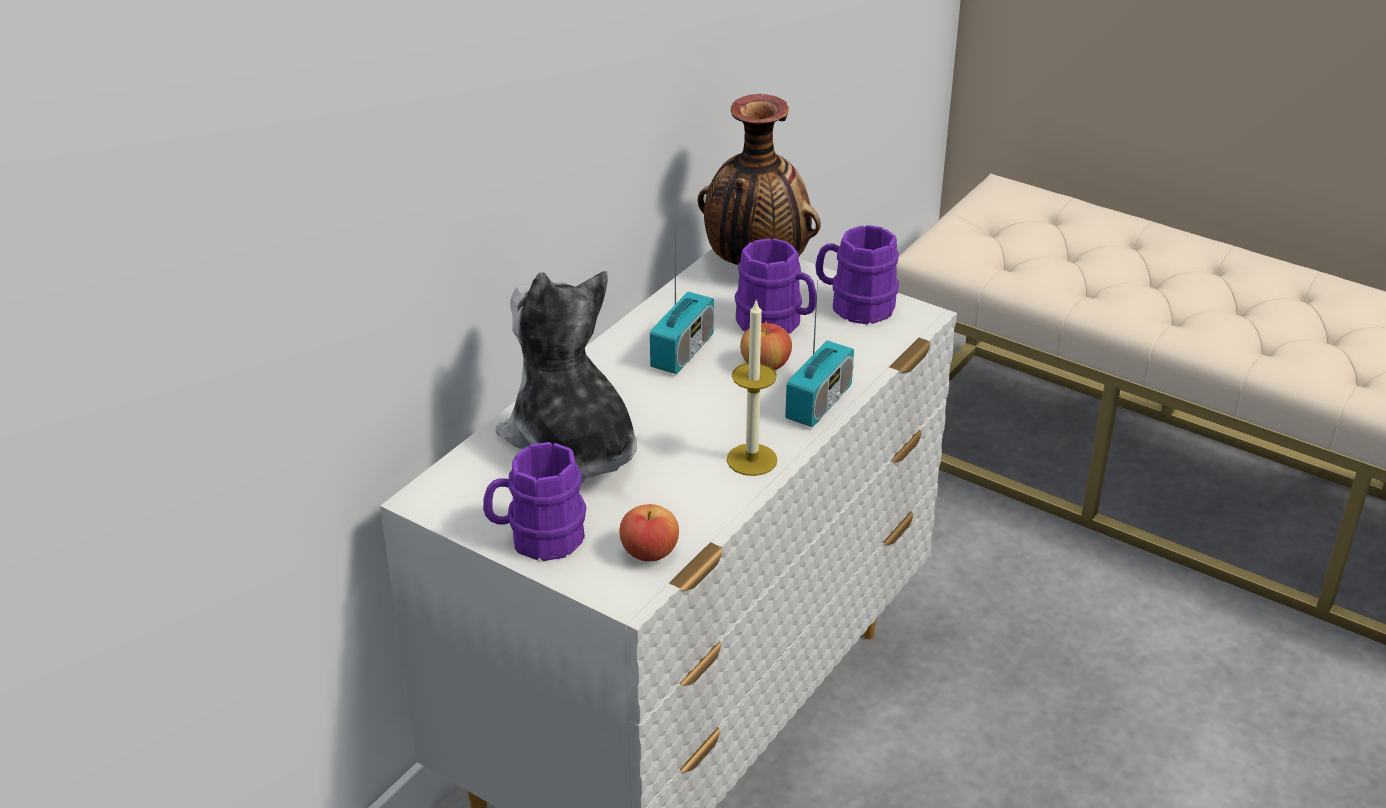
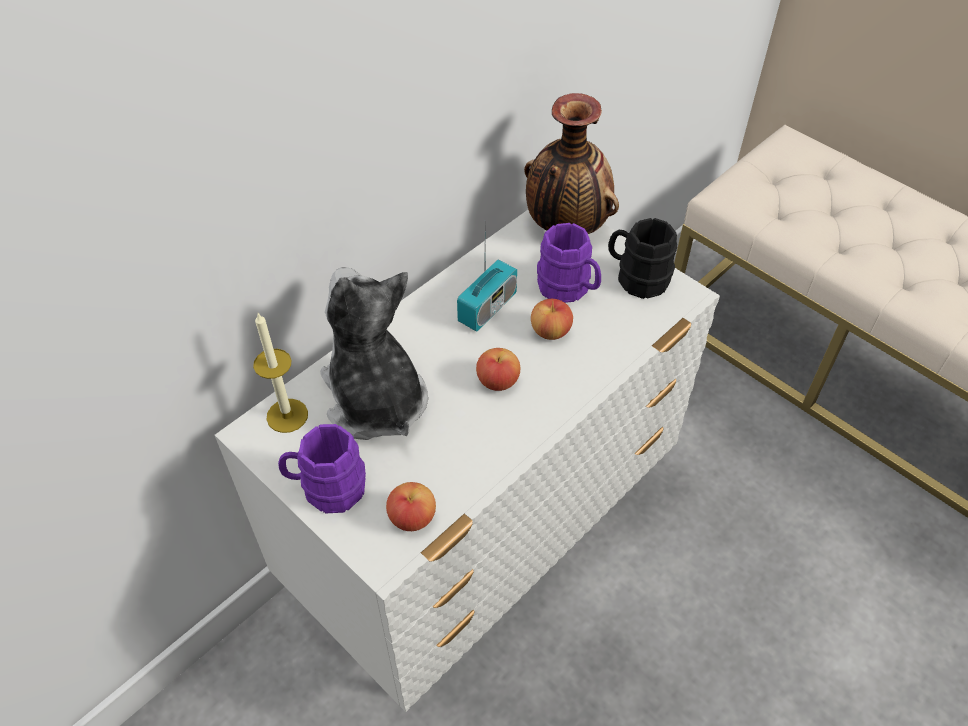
camera: 10 degrees right, 15 degrees up
(715, 418) = (498, 381): none -> apple
(752, 459) = (517, 430): candle -> candle (287, 415)
(819, 403) = (585, 377): radio -> none
(854, 306) = (636, 278): purple mug -> black mug

